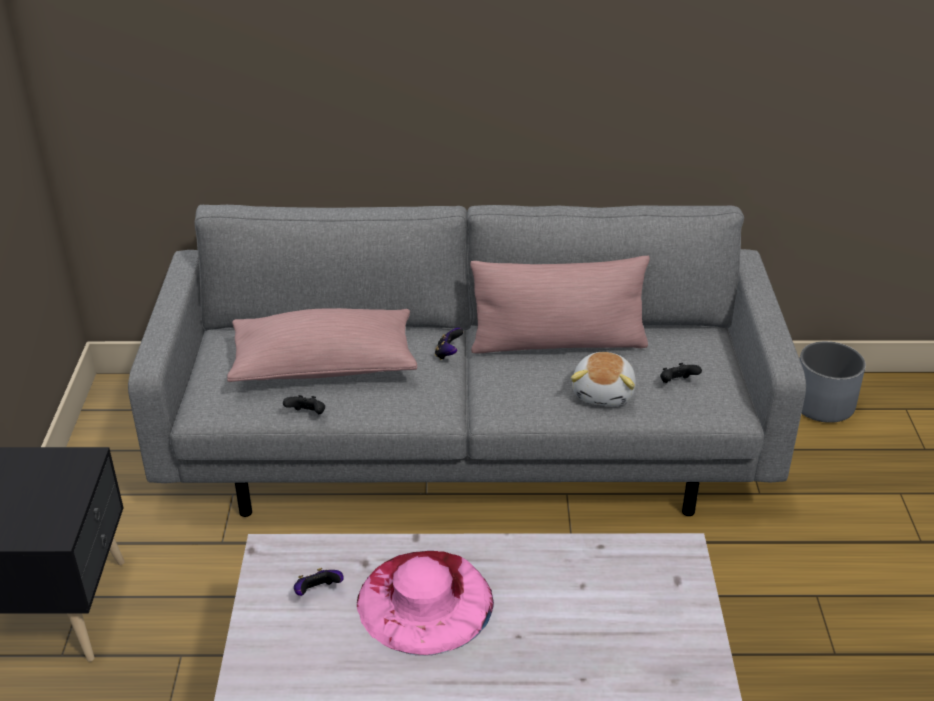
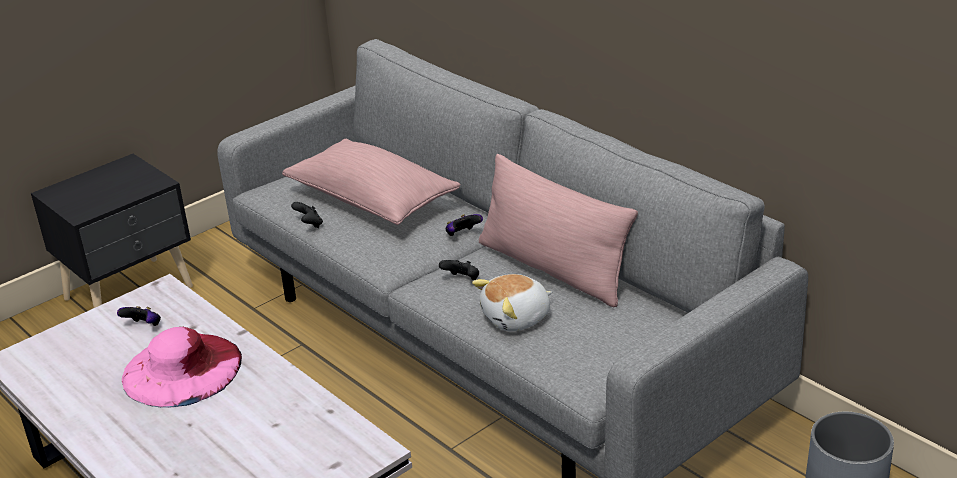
camera: 50 degrees right, 5 degrees down
(677, 383) = (585, 344): black game controller -> black game controller (462, 280)

